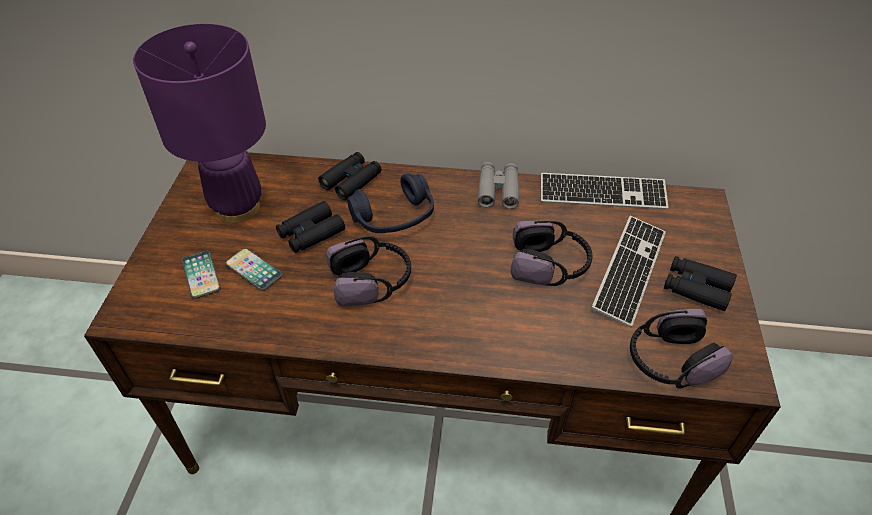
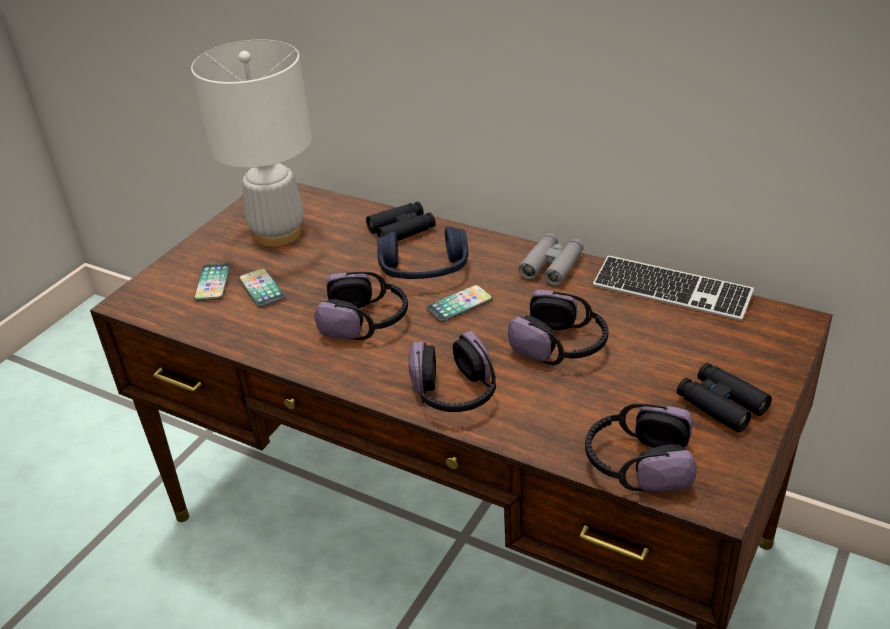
camera: 25 degrees right, 10 degrees down
(237, 208) = (278, 234): purple table lamp -> white table lamp
(311, 233) = (333, 268): black binoculars -> none
(444, 245) = (459, 304): none -> phone
(489, 335) = (454, 393): none -> headphones
(629, 271) = (650, 370): keyboard -> none

